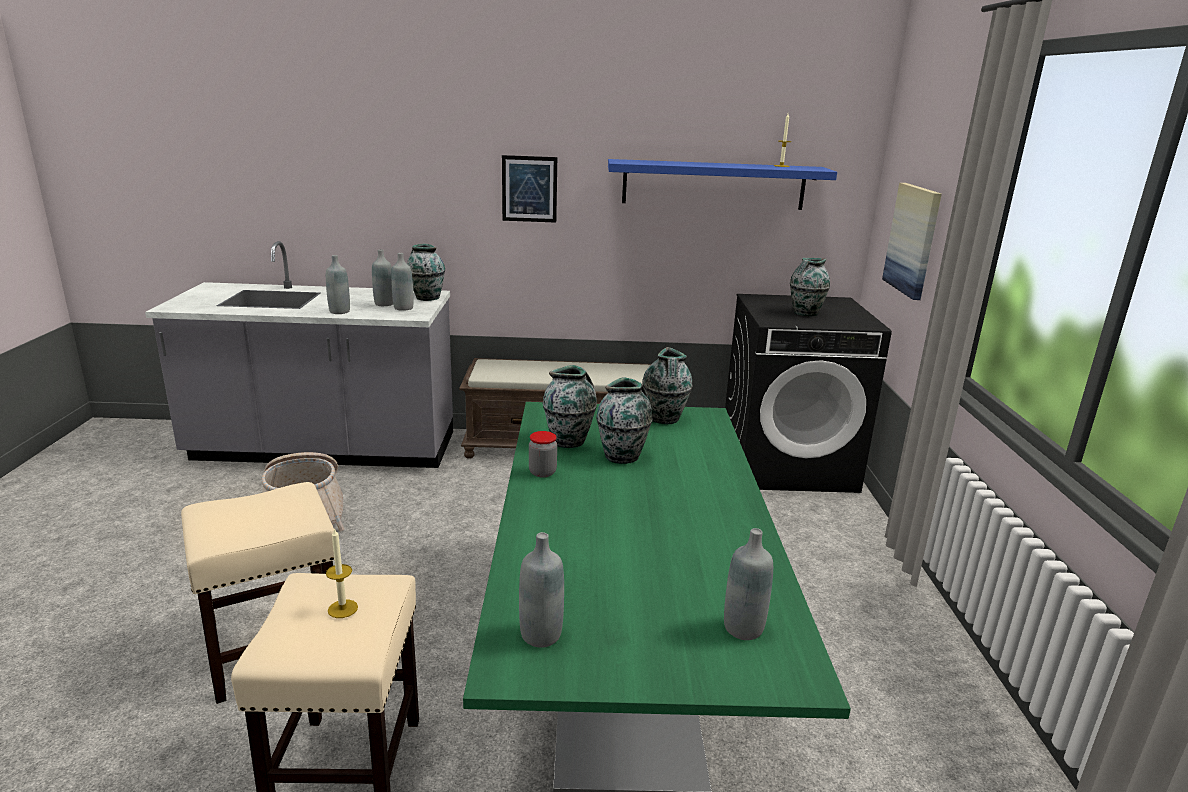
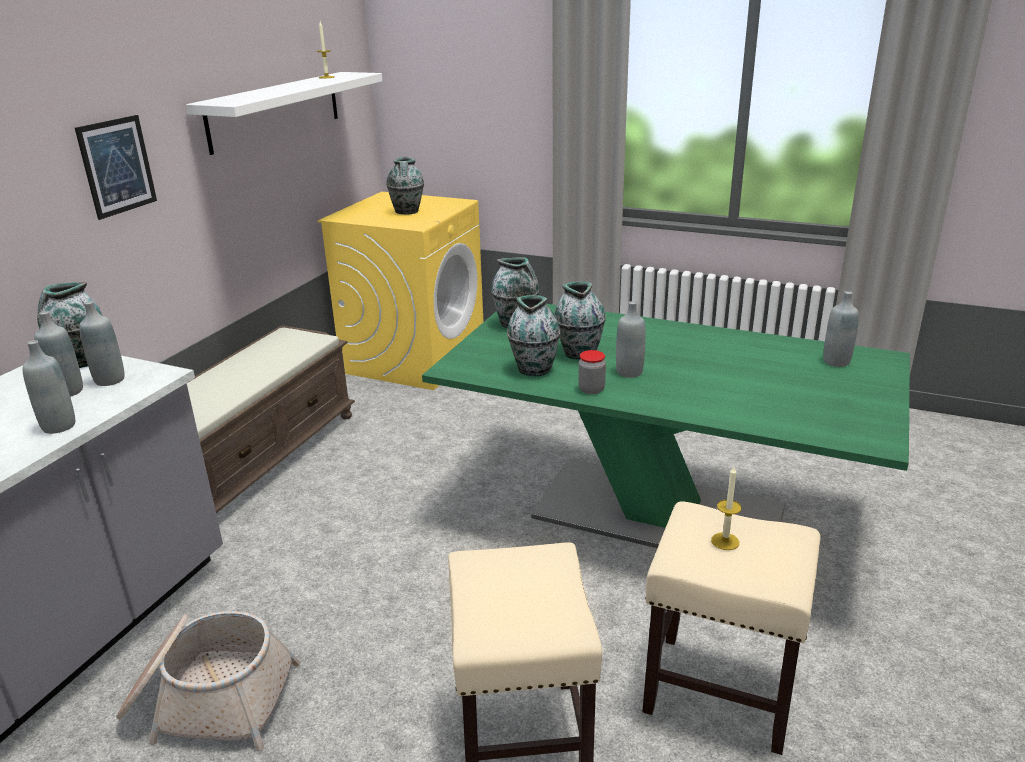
camera: 65 degrees left, 5 degrees up
(541, 635) = (839, 425): grey bottle -> grey bottle (629, 372)
(713, 184) = (275, 110): blue shelf -> white shelf
(787, 464) = (414, 358): black washing machine -> yellow washing machine
(913, 239) = (466, 119): picture -> none

